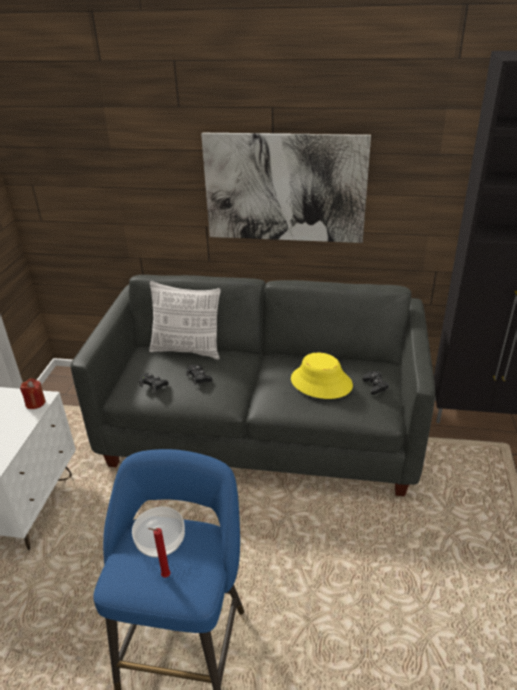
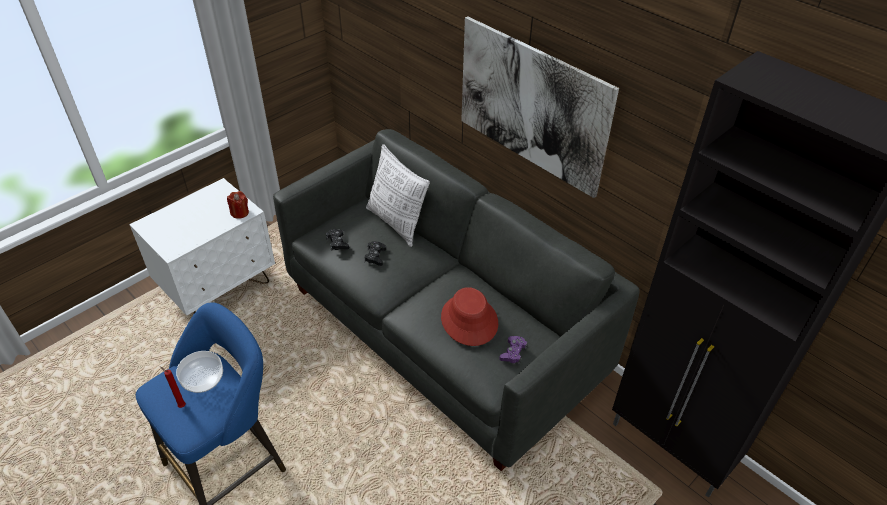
camera: 35 degrees right, 10 degrees up
(321, 382) = (469, 320): yellow hat -> red hat
(375, 386) = (513, 352): black game controller -> purple game controller

